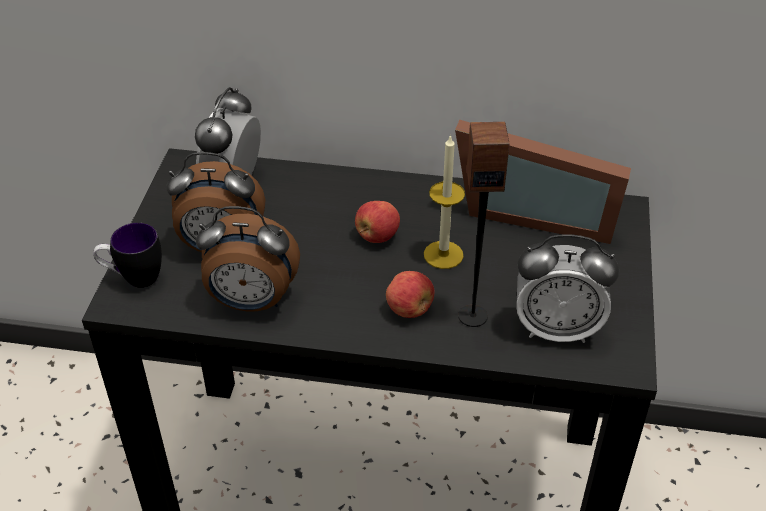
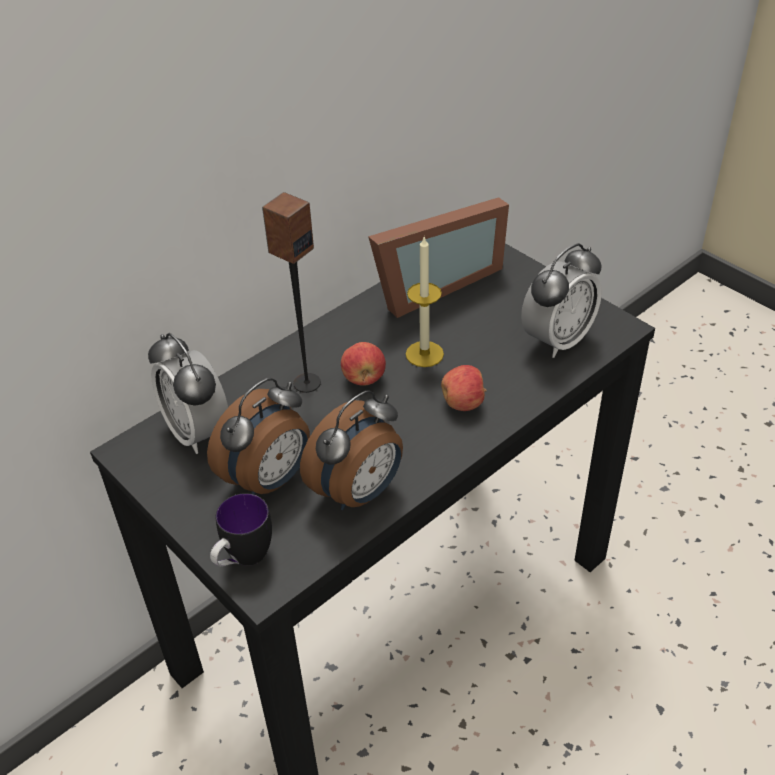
camera: 50 degrees left, 0 degrees up
(472, 315) = (503, 373): speaker -> speaker (306, 382)

